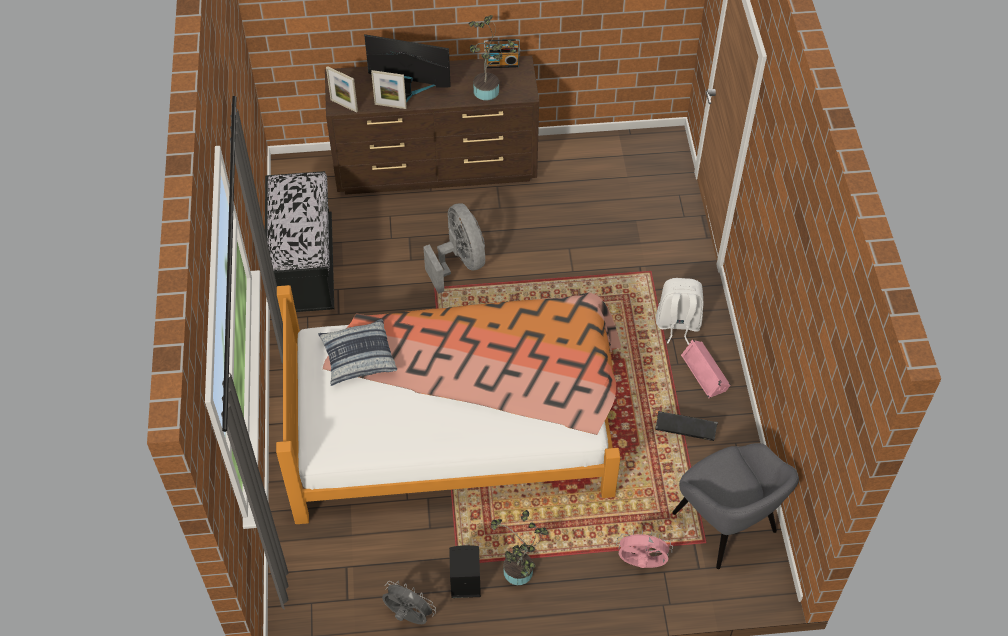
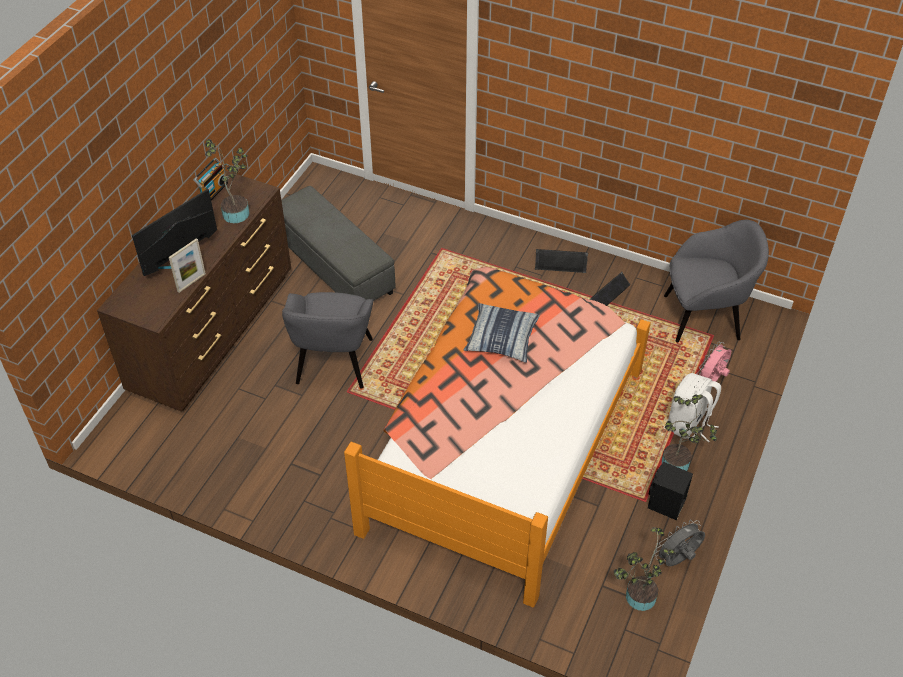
camera: 60 degrees left, 5 degrees down
(304, 267) = (243, 479): black bench -> none
(344, 105) = (159, 315): picture frame -> none
(348, 600) = (637, 598): none -> potted plant
(358, 357) = (437, 446): pillow -> pillow (501, 338)
(459, 263) = (334, 363): grey fan -> grey armchair
(567, 207) = (333, 267): none -> grey ottoman
(677, 324) = (504, 257): white backpack -> white backpack (689, 424)
(705, 372) = (560, 263): pink speaker -> black speaker

